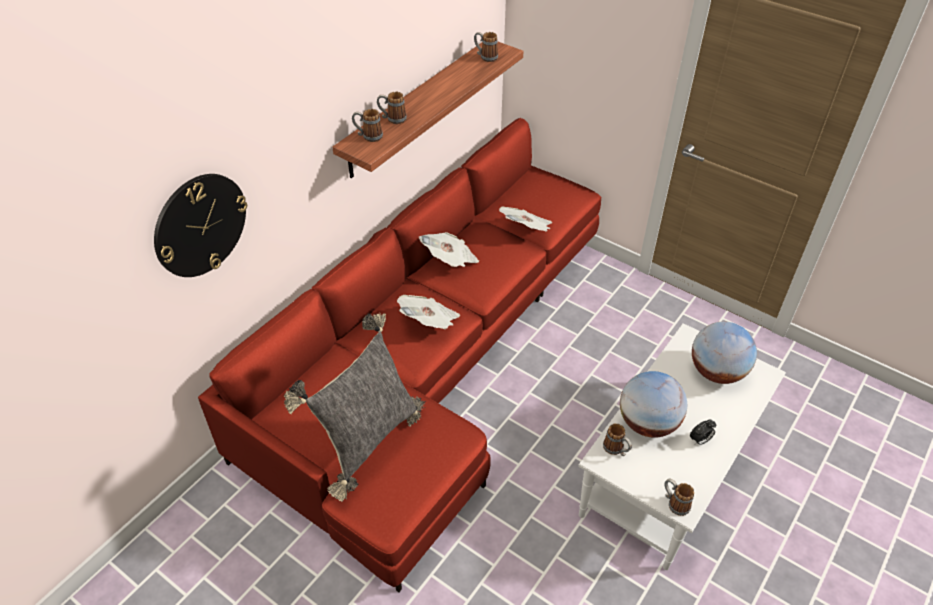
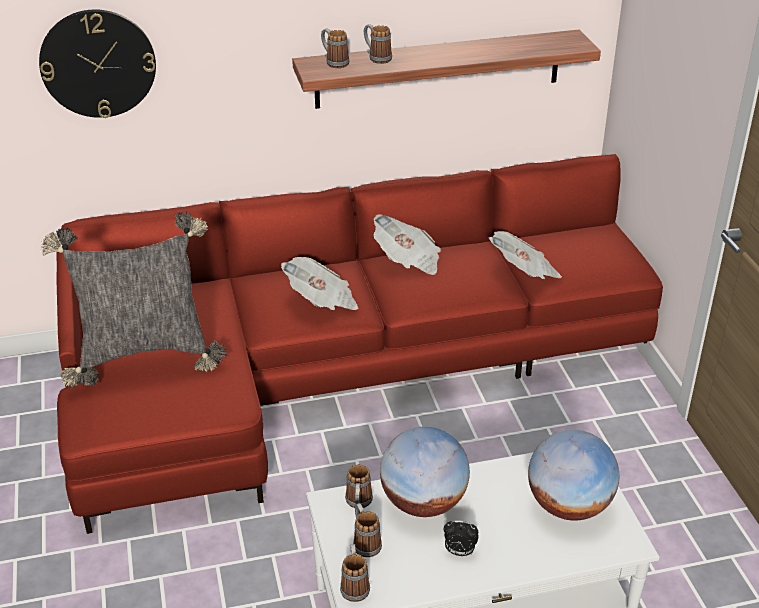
camera: 40 degrees right, 10 degrees down
(485, 57) = (549, 42): mug -> mug (364, 542)

